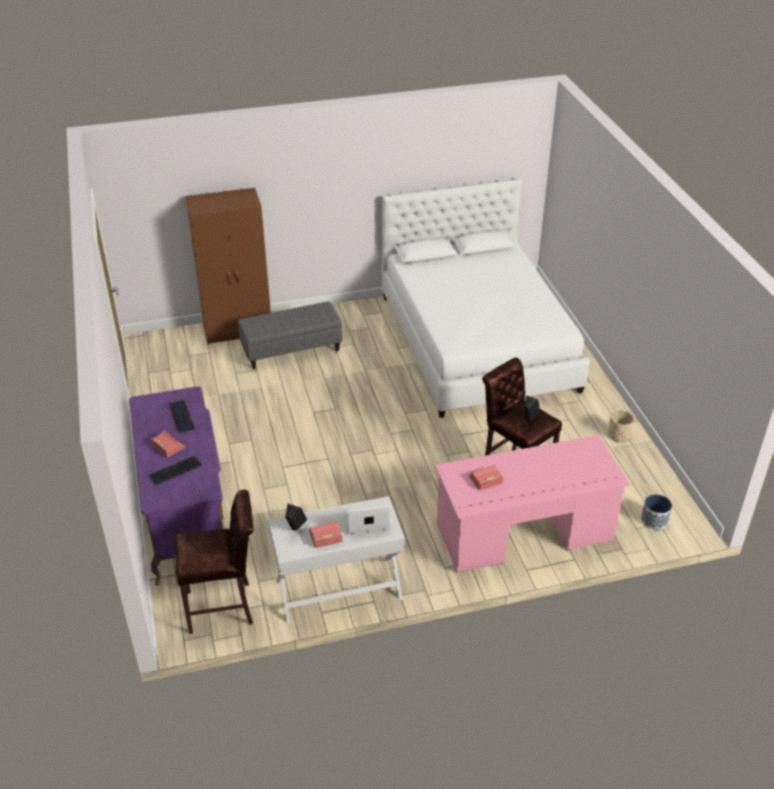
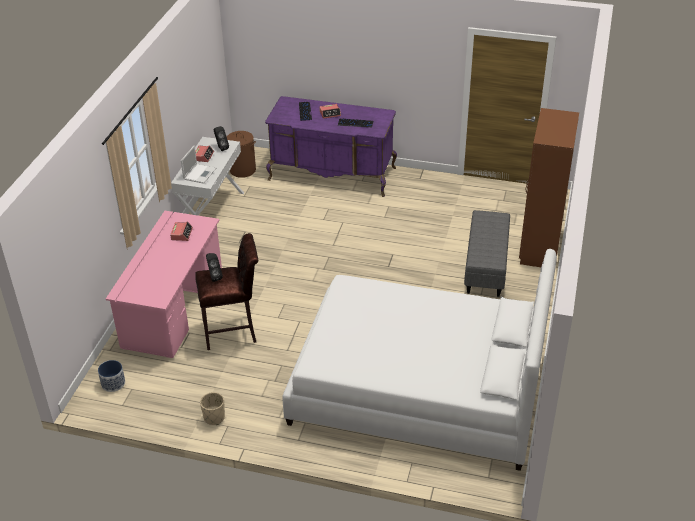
camera: 120 degrees right, 0 degrees up
(224, 607) = (242, 170): brown stool -> brown laundry basket

